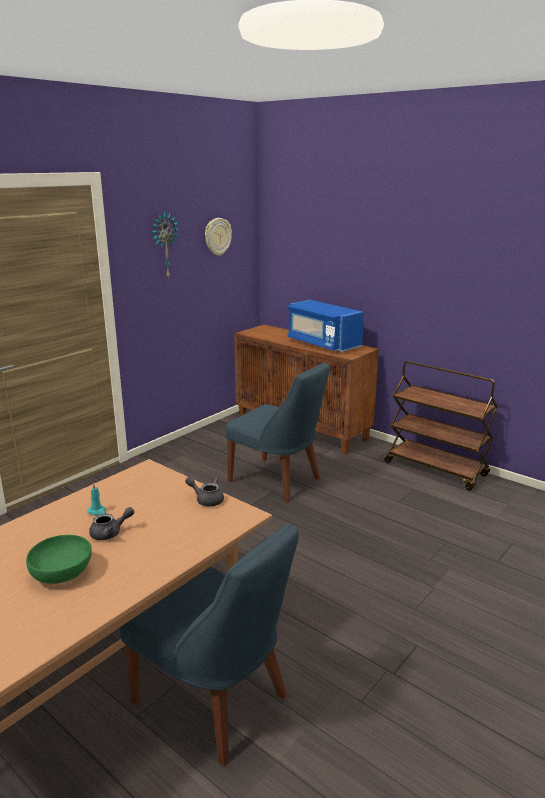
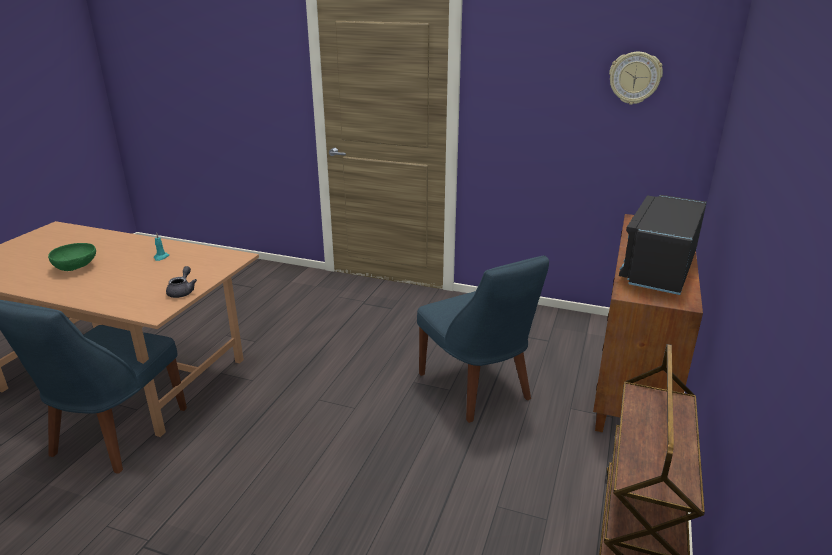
camera: 70 degrees right, 5 degrees up
(110, 533) = (128, 269): grey teapot -> none
(164, 245) = (538, 75): wall clock -> none
(278, 481) = (477, 389): blue chair -> blue chair turned 45 degrees counterclockwise
(322, 344) = (659, 269): blue microwave -> black microwave

